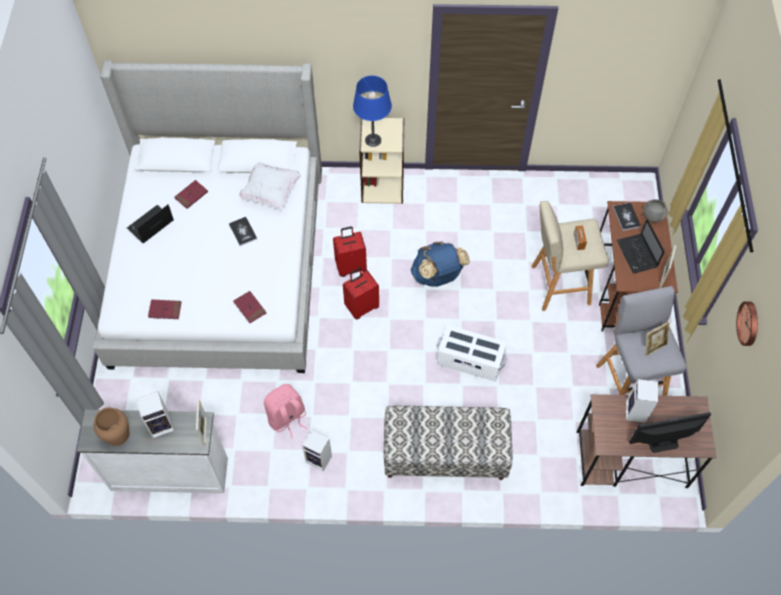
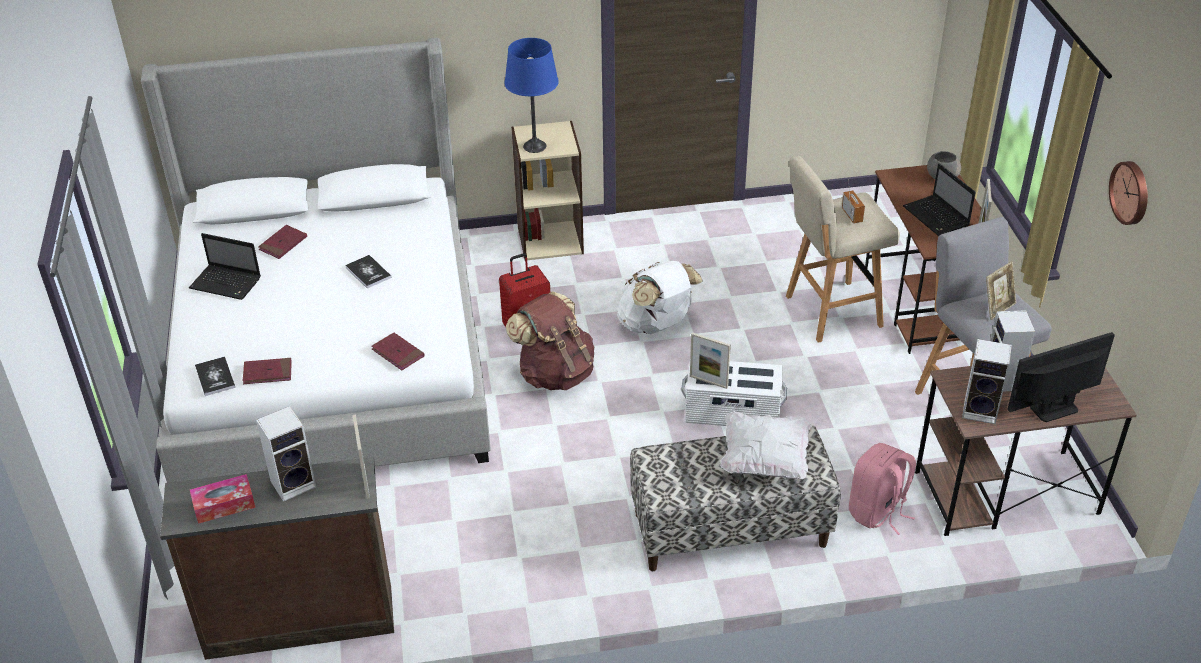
camera: 10 degrees left, 20 degrees down
(117, 434) = (224, 505): brown vase -> tissue box
(150, 226) = (227, 283): laptop -> laptop turned 105 degrees counterclockwise
(169, 472) = (298, 620): white dresser -> brown dresser
(271, 192) = (400, 226): white pillow -> white pillow (764, 460)
(287, 418) = (474, 521): pink backpack -> pink backpack (877, 512)
(320, 459) = (538, 565): speaker -> speaker (981, 410)
(361, 306) = (555, 373): red suitcase -> brown backpack
(437, 276) = (656, 325): blue backpack -> white backpack
(454, 347) = (708, 382): none -> picture frame
(626, 217) = (907, 182): book -> book (215, 377)

